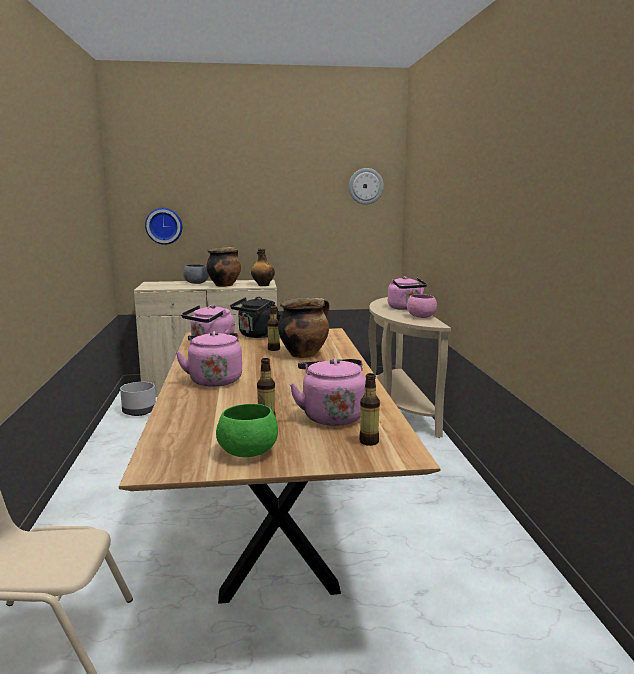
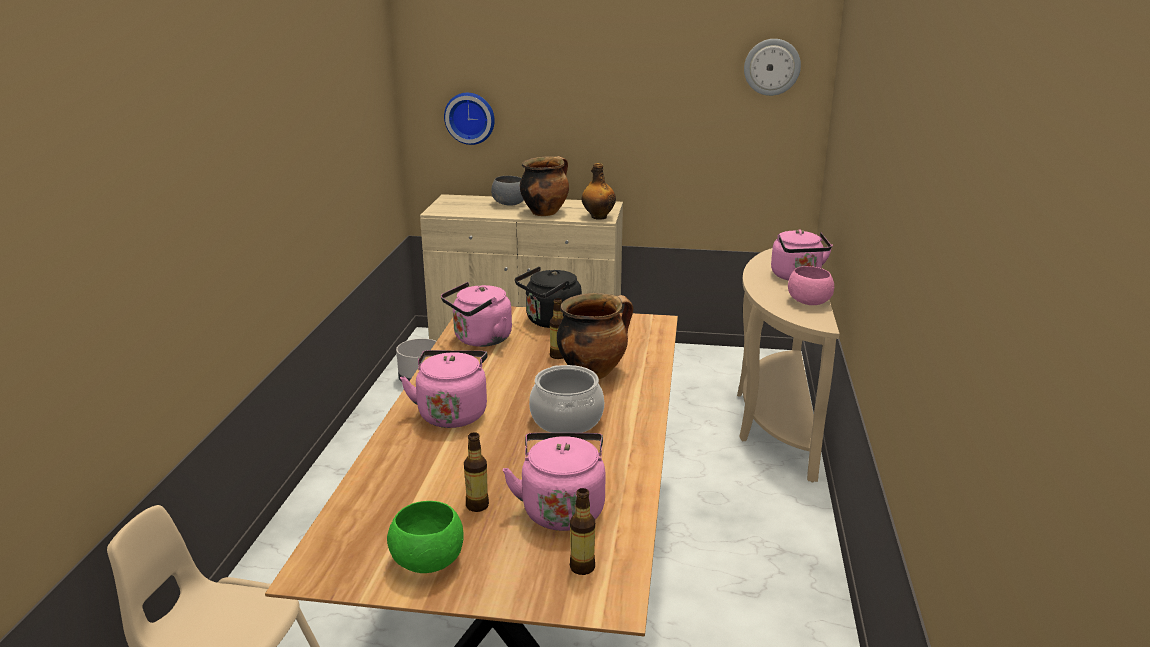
camera: 15 degrees right, 10 degrees up
(302, 376) = (567, 419): none -> cooking pot

